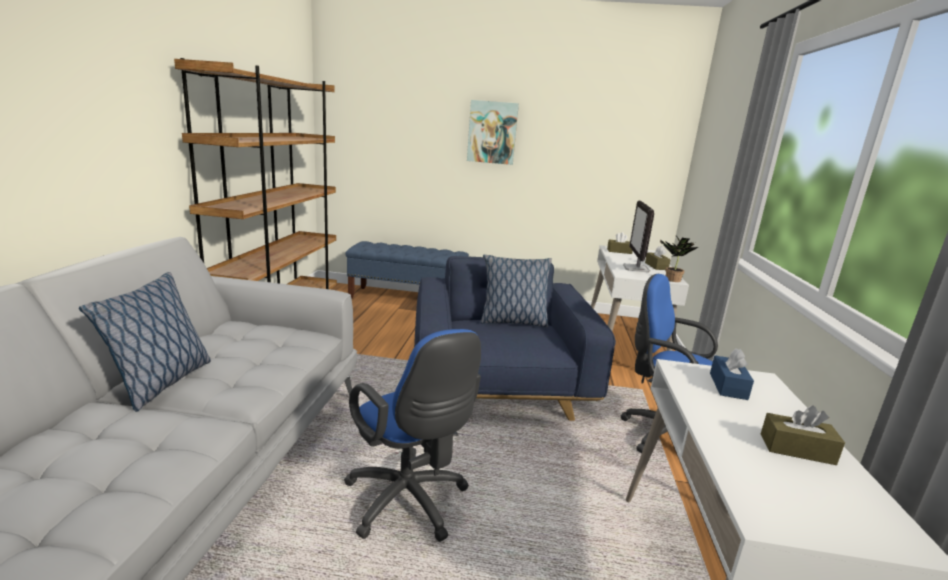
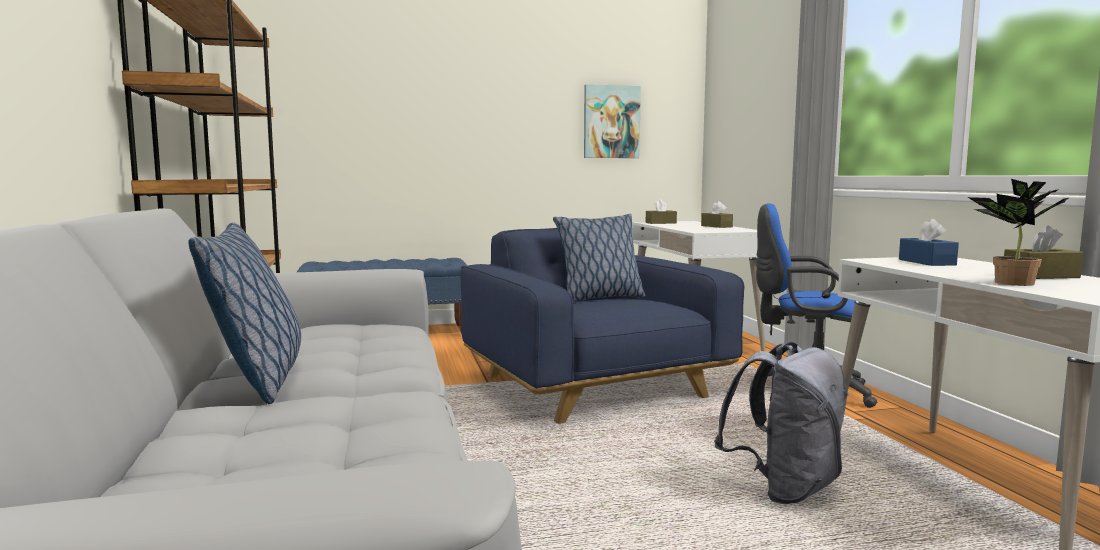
camera: 20 degrees left, 10 degrees down
(409, 503) = (614, 496): blue office chair -> none
(492, 132) = (476, 100): picture -> picture (611, 122)
(540, 540) = (784, 489): none -> grey backpack
(636, 269) = (702, 228): monitor -> none
(670, 279) = (747, 230): potted plant -> potted plant (1010, 283)

